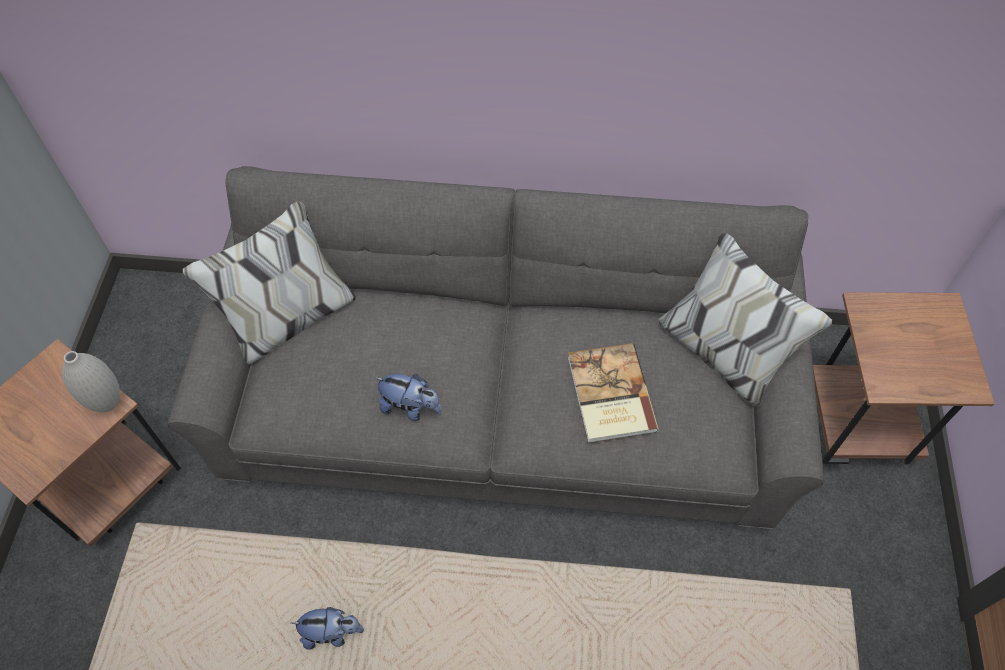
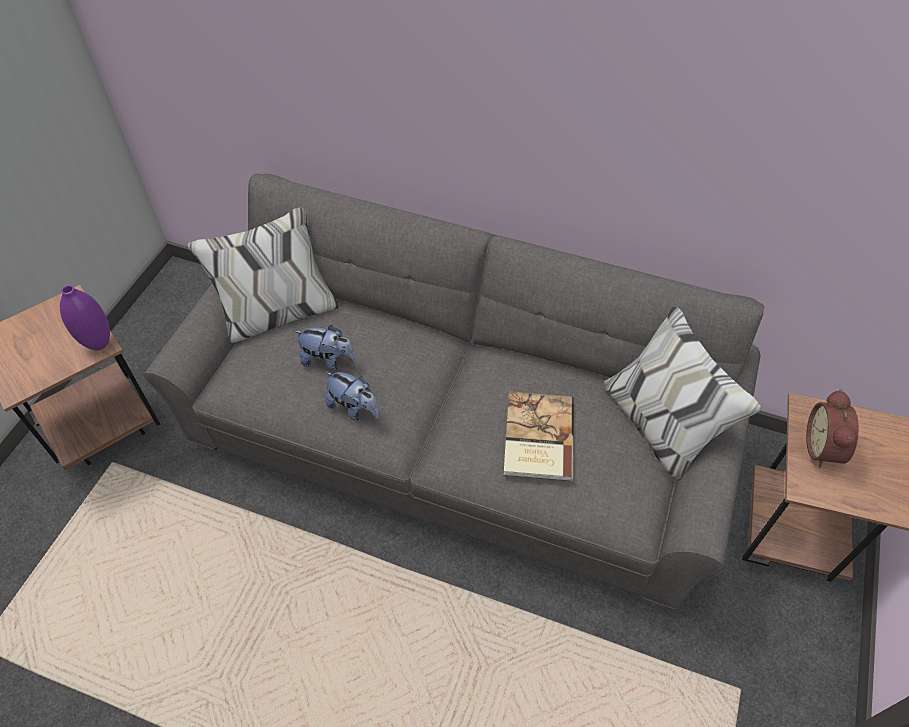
camera: 15 degrees right, 5 degrees down
(107, 403) = (99, 343): white vase -> purple vase
(331, 633) = (240, 598): plush toy -> plush toy (328, 360)
(890, 342) = (824, 448): none -> alarm clock

